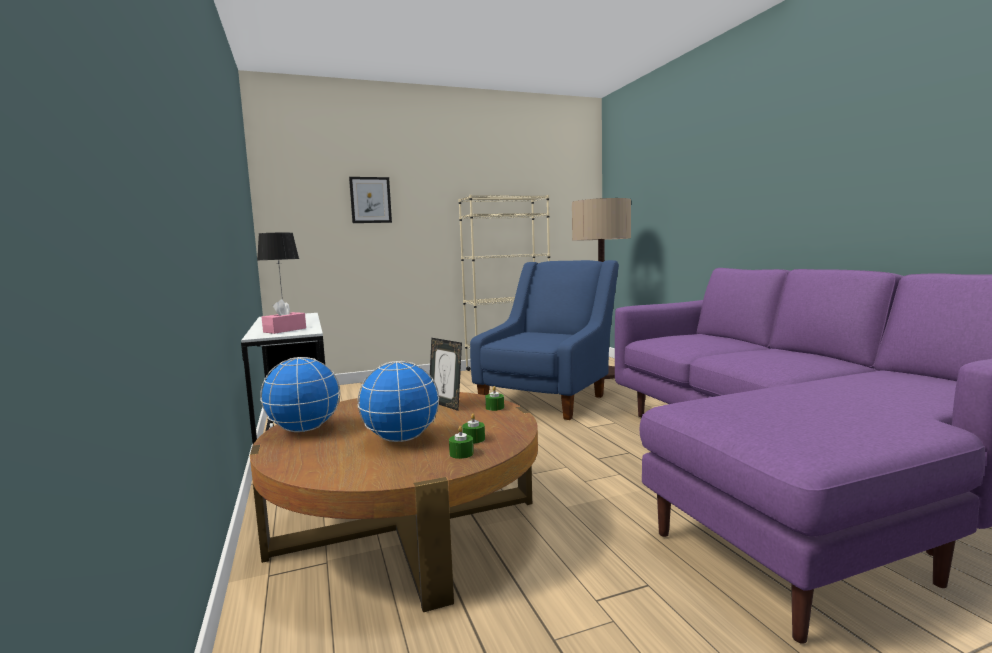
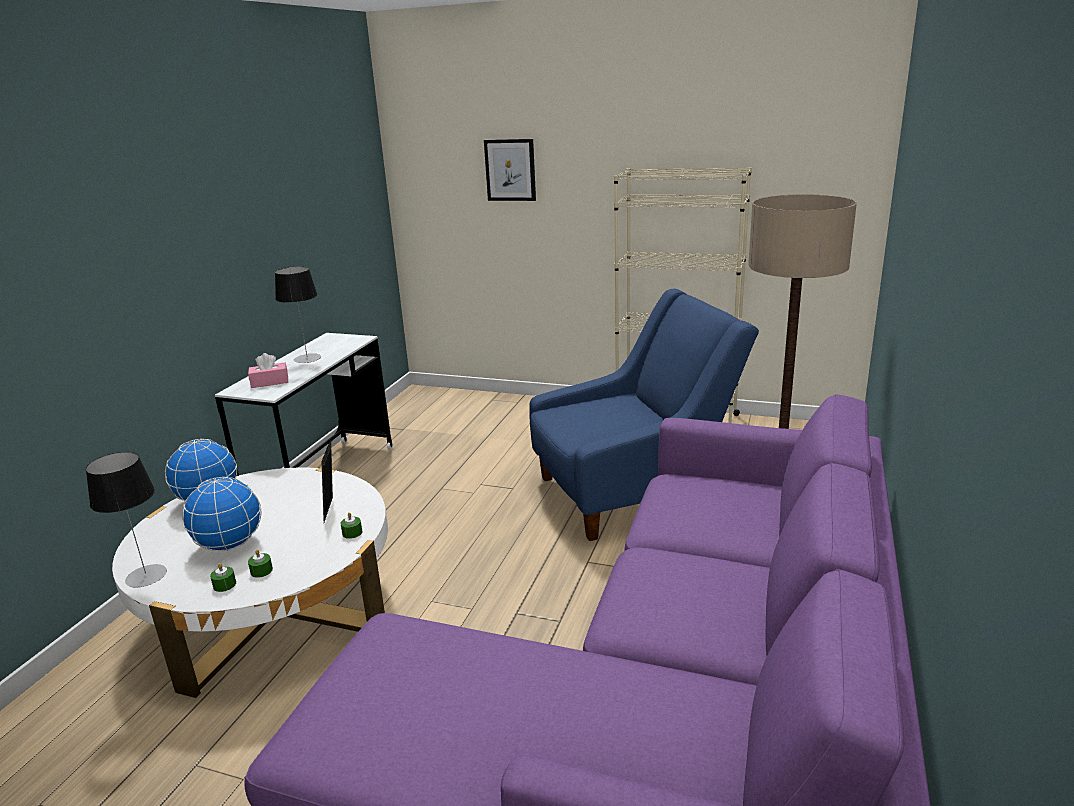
camera: 40 degrees right, 15 degrees up
(360, 475) = (146, 576): none -> table lamp
(406, 525) = (273, 608): brown coffee table -> white coffee table

